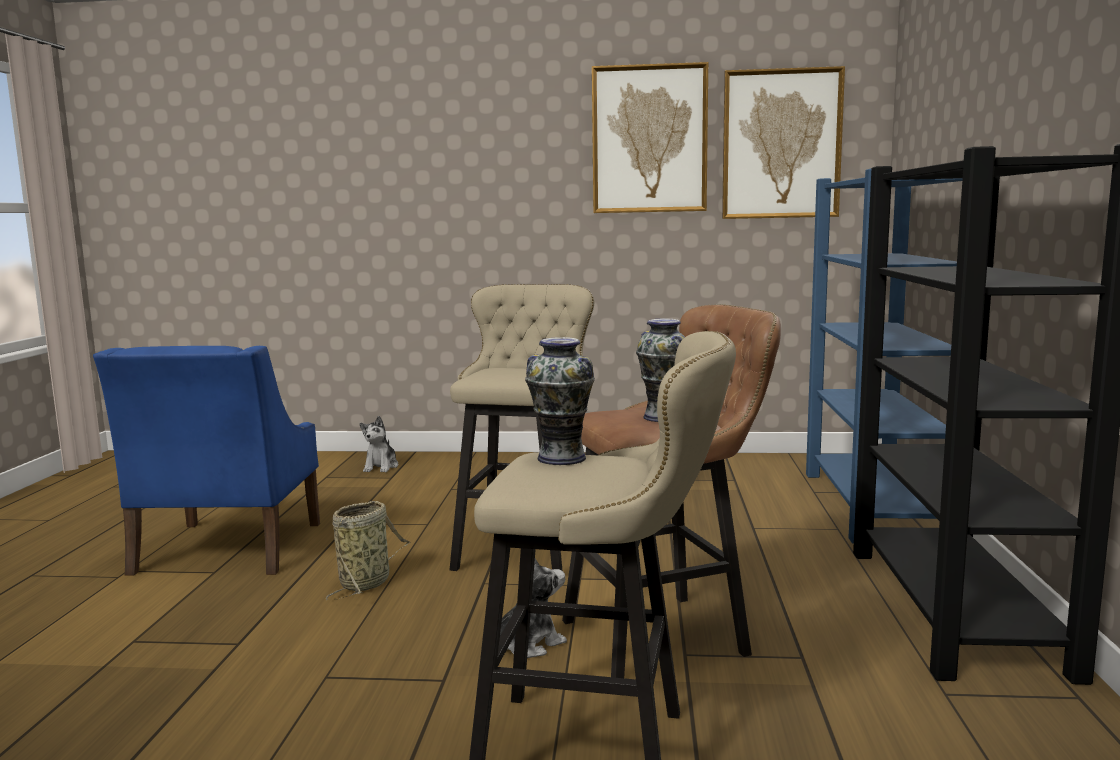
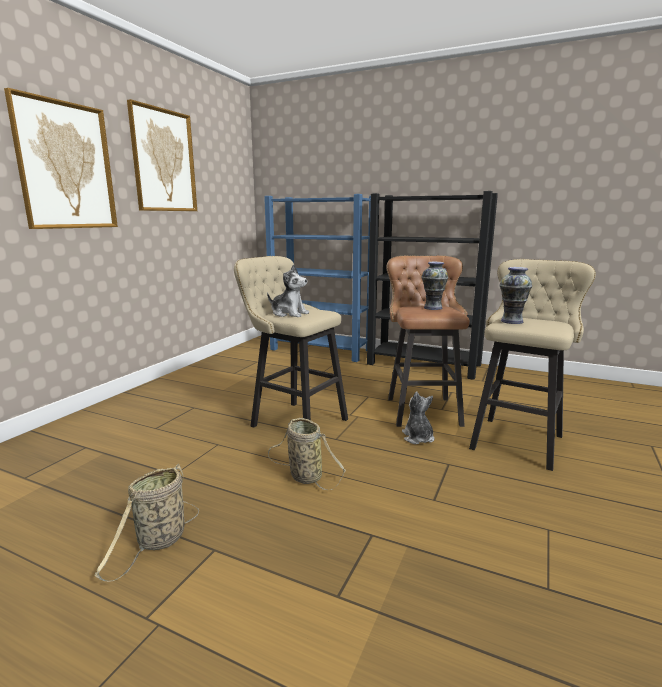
camera: 70 degrees left, 5 degrees up
(227, 548) = (159, 542): blue armchair -> basket
(381, 467) = (46, 449): plush toy -> plush toy (289, 314)
(781, 144) = (219, 174): picture -> picture (66, 166)

